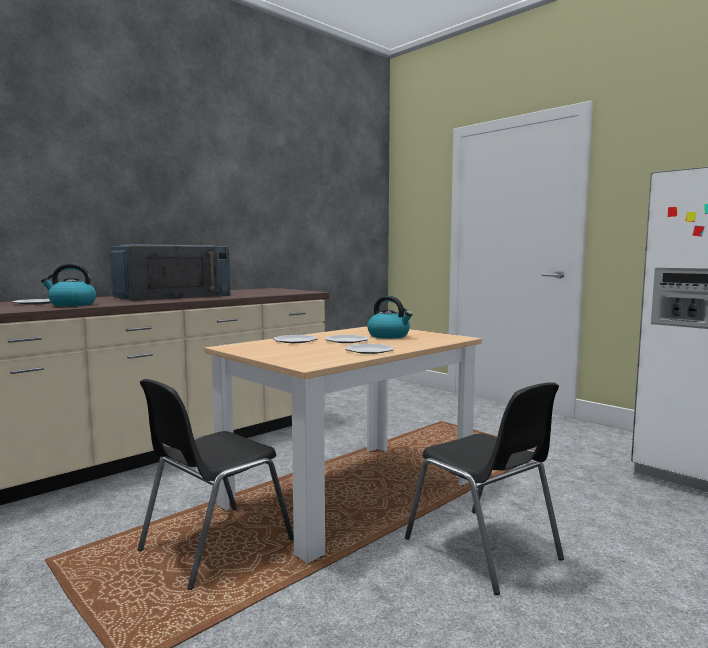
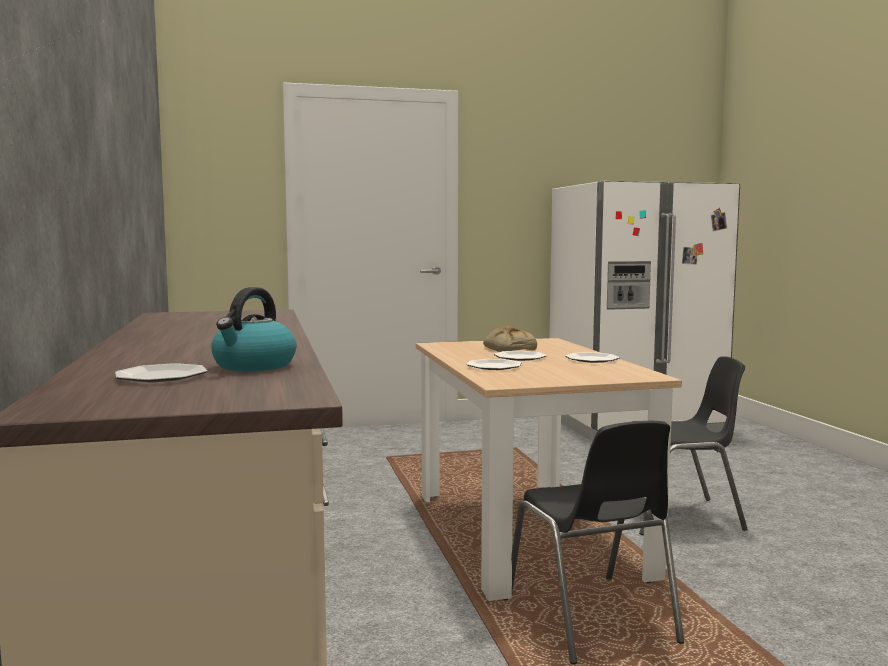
camera: 60 degrees left, 0 degrees up
(173, 296) = (194, 337): blue microwave -> none
(389, 336) = (508, 348): kettle -> bread

